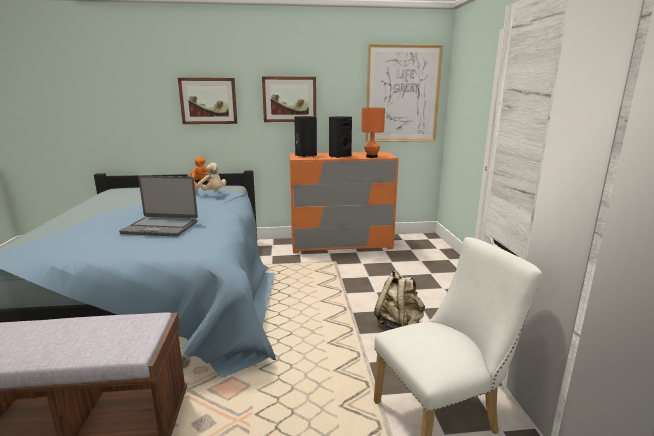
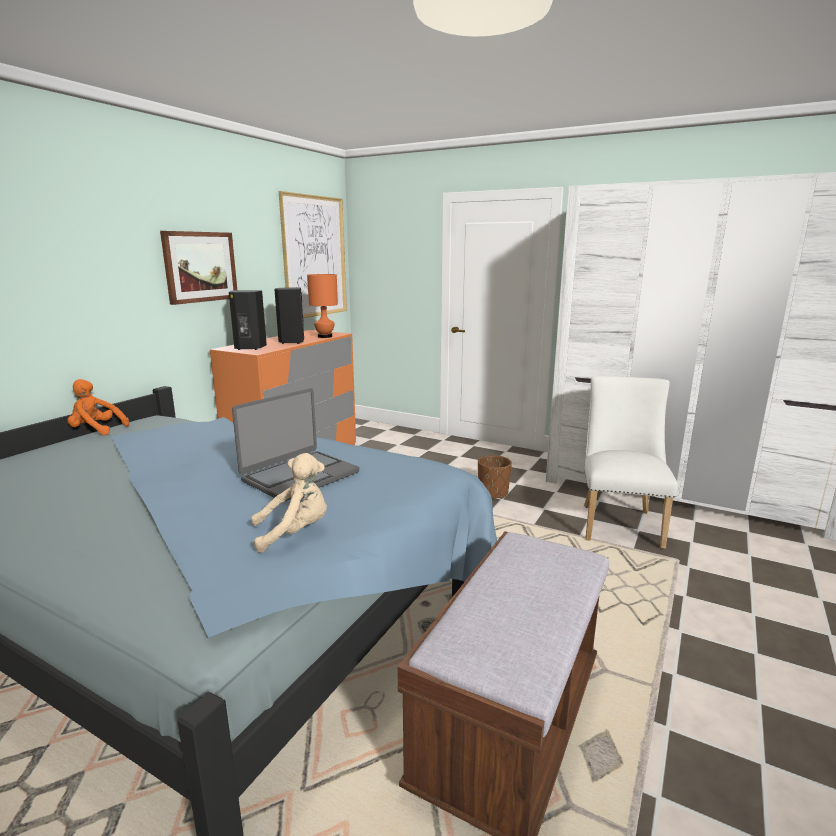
camera: 55 degrees left, 0 degrees up
(208, 101) = (77, 274): picture -> none
(212, 193) = (183, 429): beige plush toy -> beige plush toy (295, 532)
(399, 324) = (493, 493): beige backpack -> brown planter

